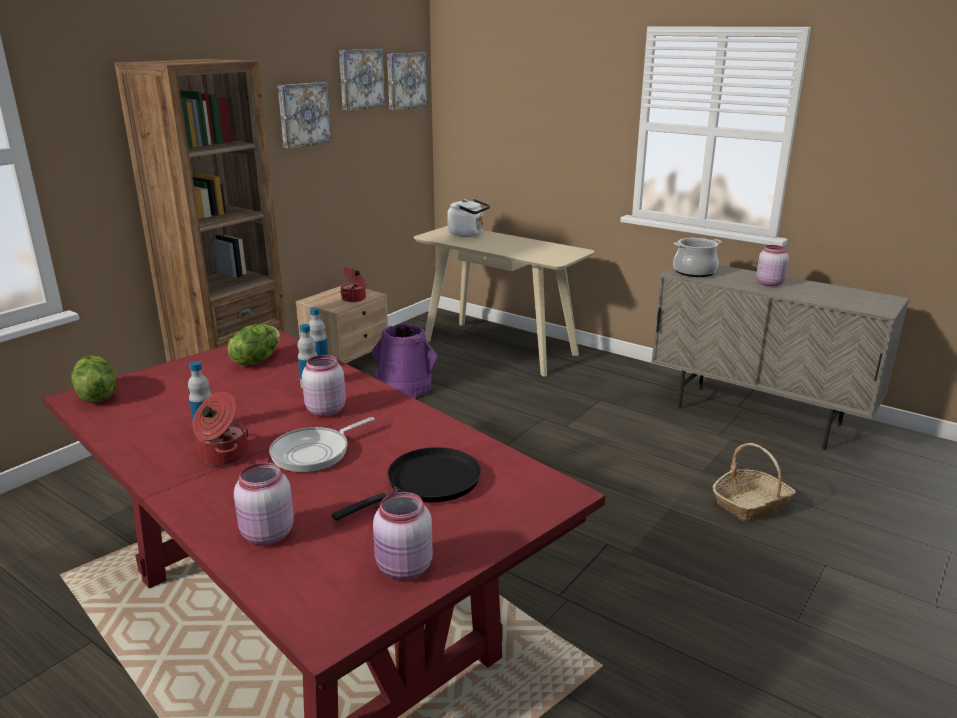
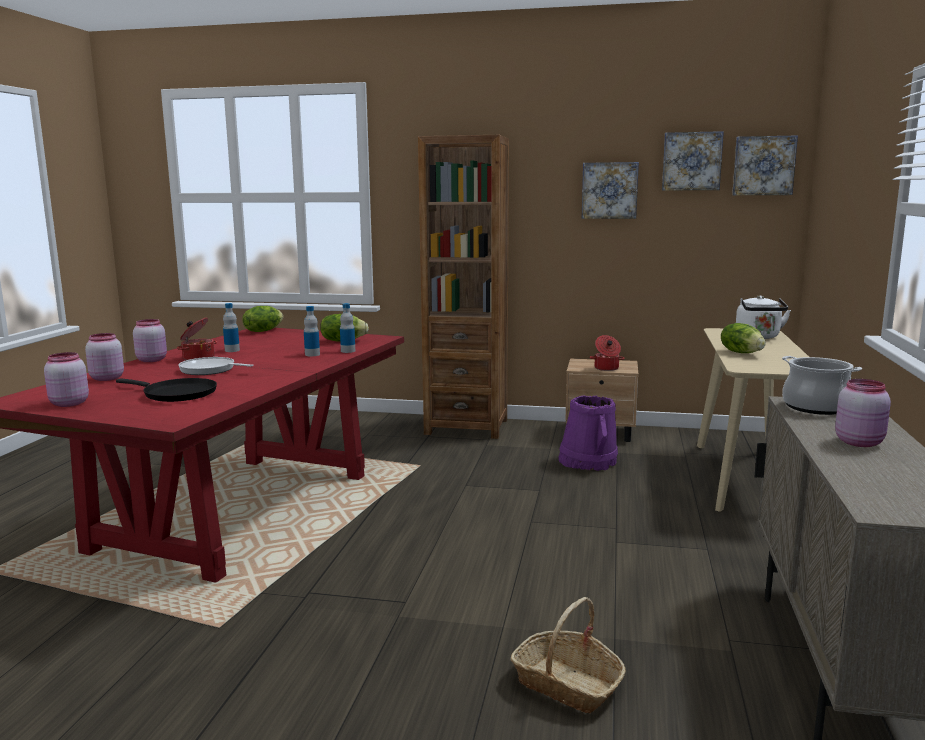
camera: 65 degrees right, 10 degrees down
(324, 410) = (274, 362): pink jar -> pink jar (152, 360)
(510, 250) = (741, 352): none -> lettuce

